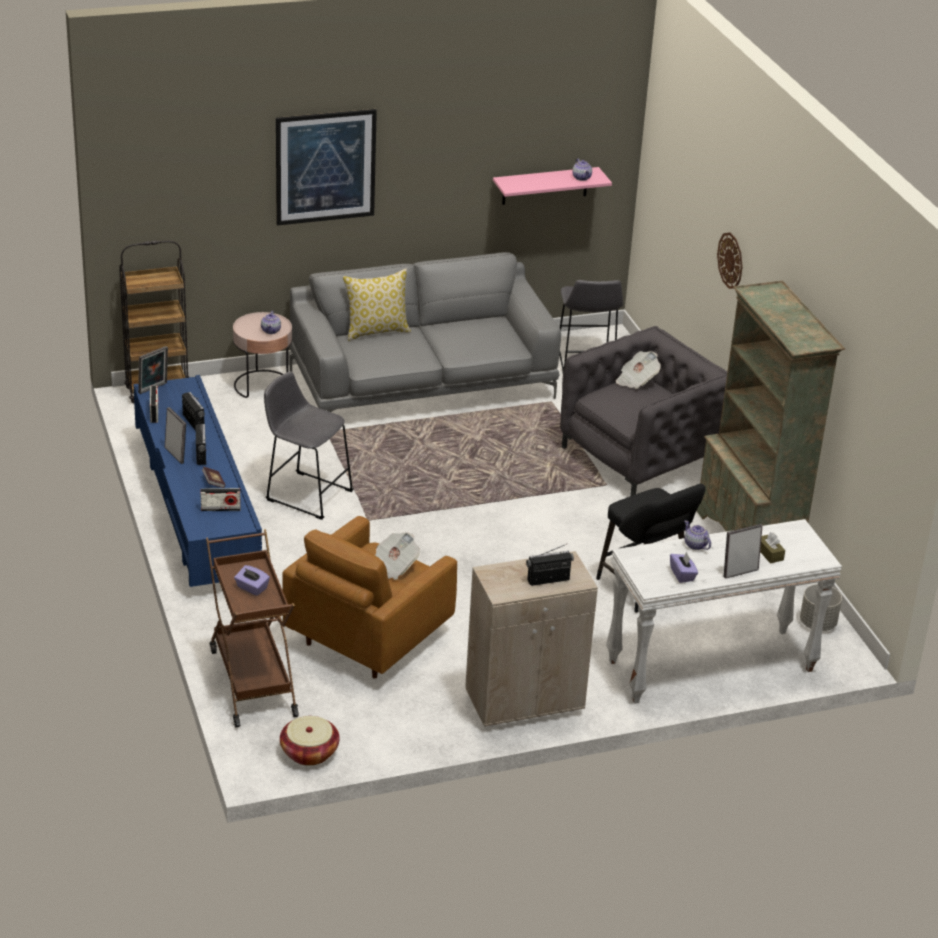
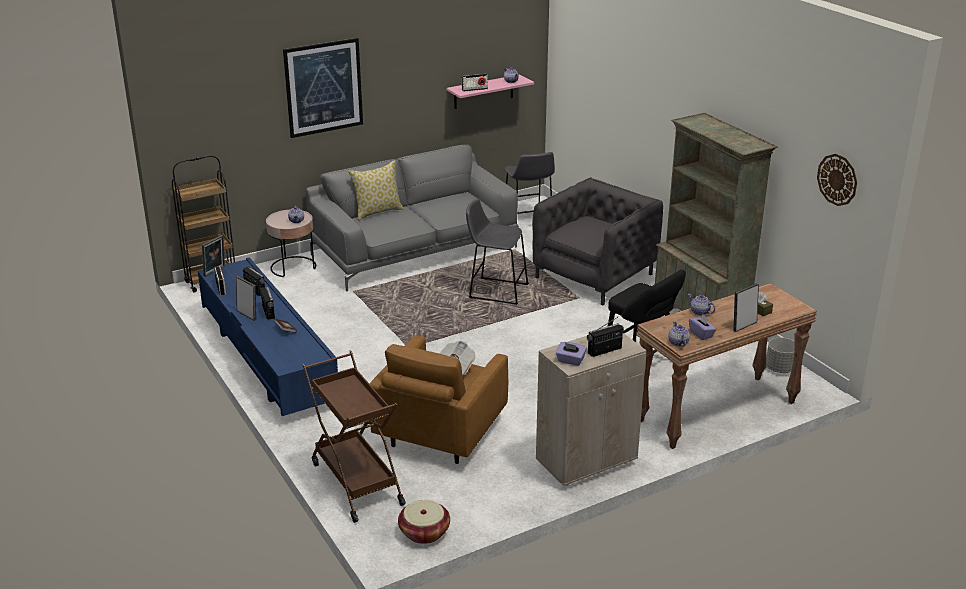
camera: 10 degrees left, 5 degrees down
(220, 508) = (297, 348): radio -> radio (474, 89)
(251, 588) = (351, 399): purple tissue box -> purple tissue box (570, 361)
(305, 494) = (352, 336): grey stool -> grey stool (495, 291)
(636, 380) = (584, 218): newspaper -> none
(649, 581) = (678, 343): none -> teapot
(710, 667) = (717, 412): white console table -> brown console table
(730, 260) = (646, 114): wall clock -> wall clock (837, 179)

